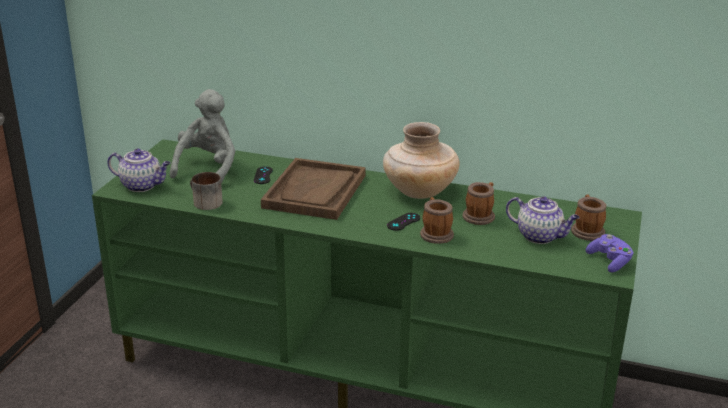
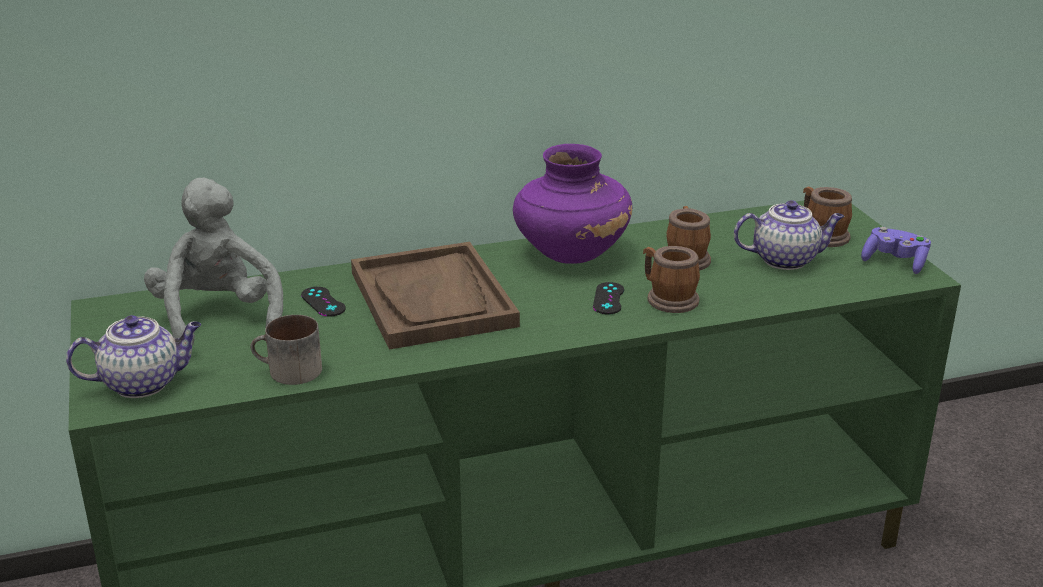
camera: 35 degrees left, 0 degrees up
(419, 192) = (570, 253): beige vase -> purple vase

